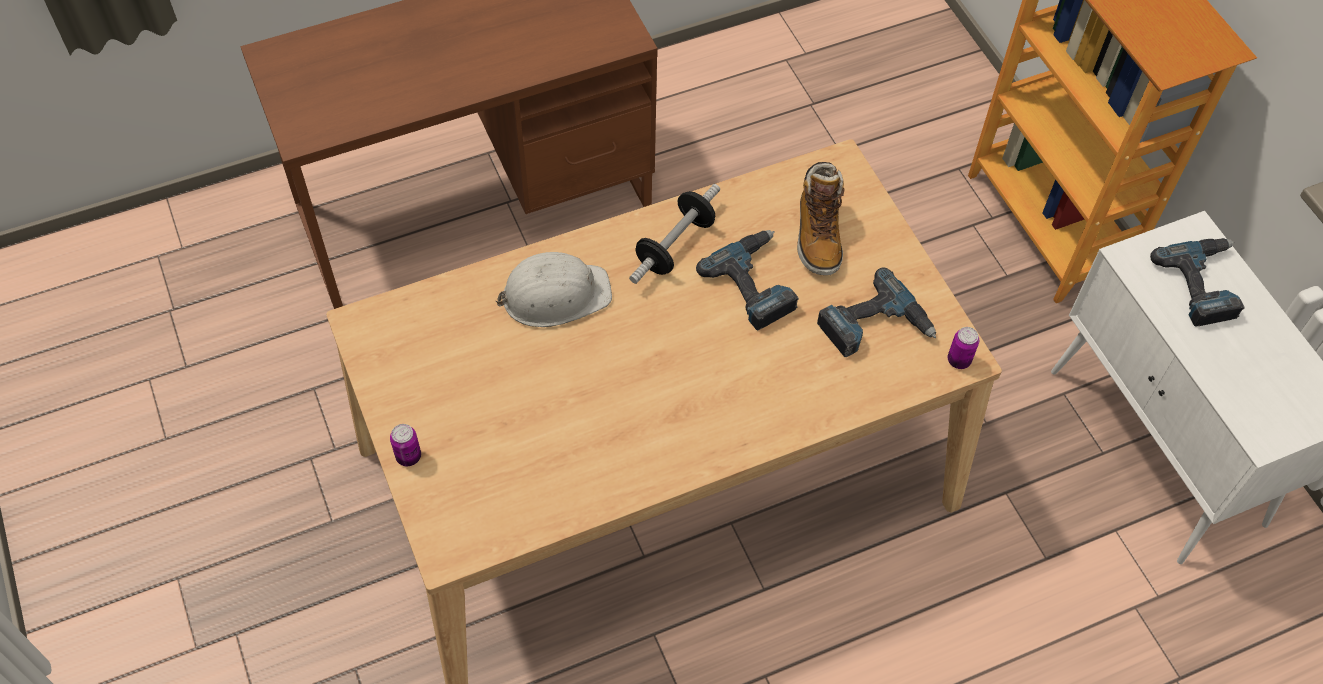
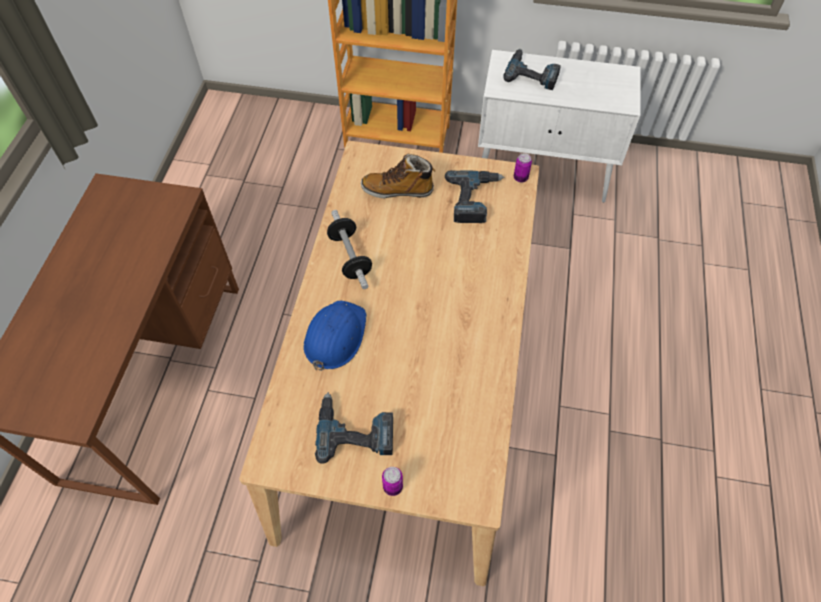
camera: 55 degrees left, 0 degrees up
(555, 294) = (335, 336): white hard hat -> blue hard hat
(756, 283) = (407, 234): power drill -> power drill (355, 430)
(818, 236) = (398, 190): boot -> boot turned 150 degrees clockwise

